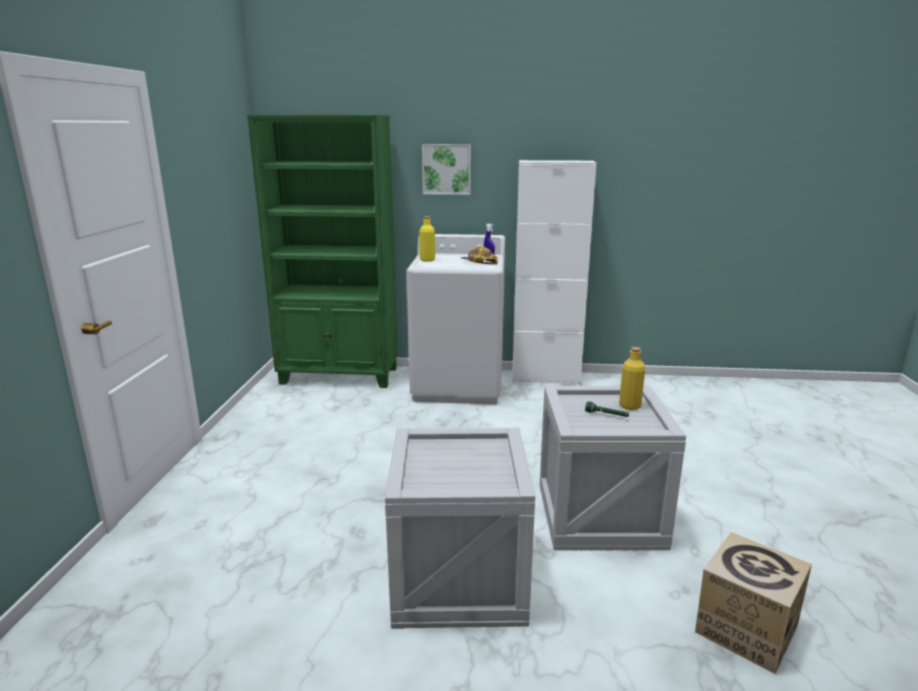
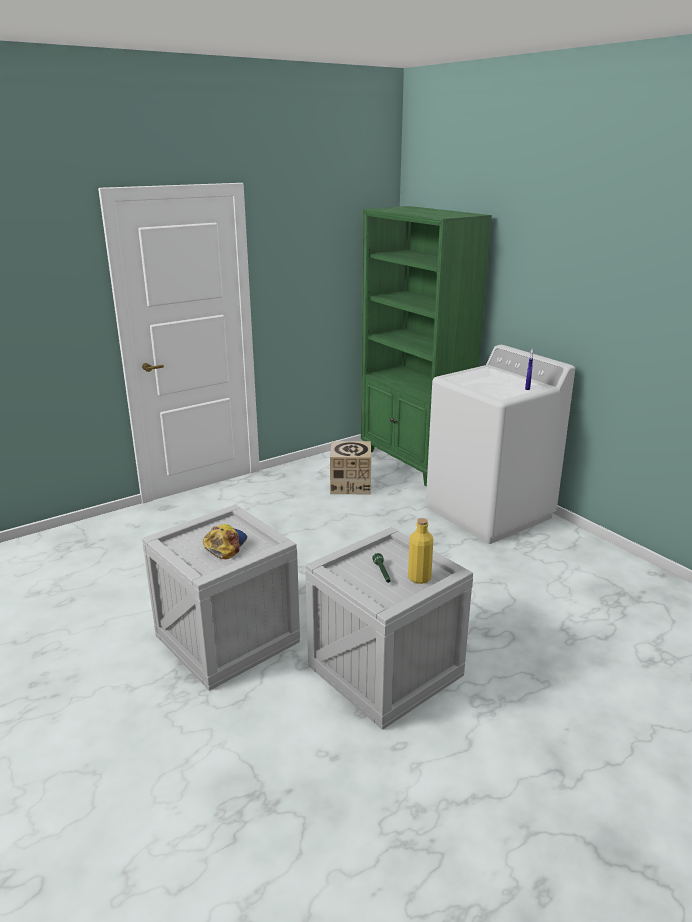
camera: 50 degrees right, 5 degrees up
(427, 260) = (469, 373): yellow bottle -> none
(446, 169) = (535, 279): picture -> none
(478, 262) = (503, 389): cap -> cap (224, 545)
(545, 377) = (587, 544): white cabinet -> none
(745, 629) = (316, 811): cardboard box -> cardboard box (350, 485)

